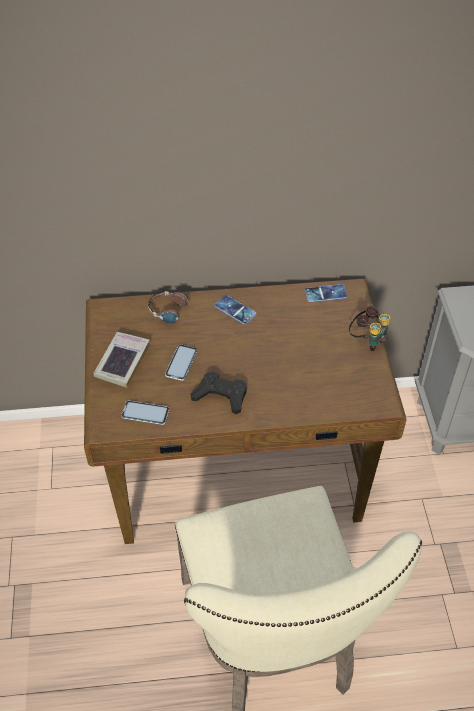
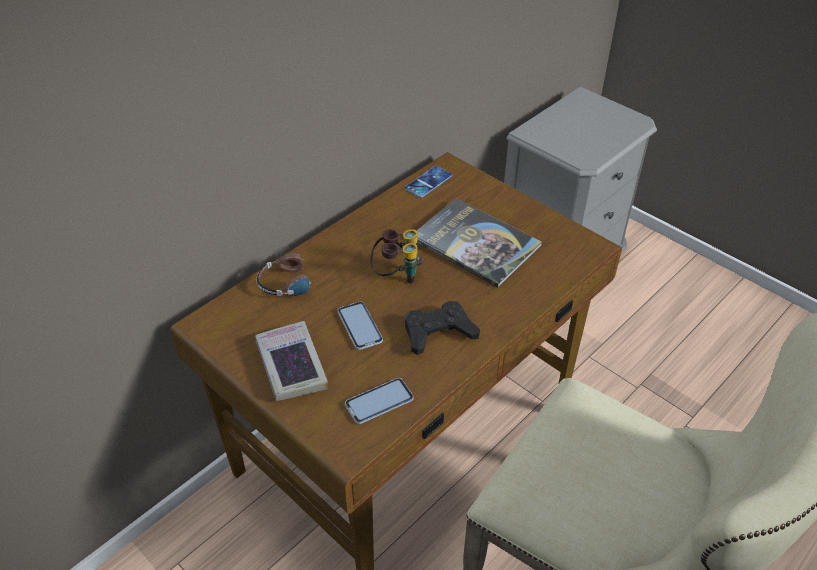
camera: 40 degrees left, 5 degrees down
(235, 310) = (357, 243): phone -> none
(307, 354) = (475, 243): none -> book
(367, 340) = (513, 201): binoculars -> binoculars (397, 275)

